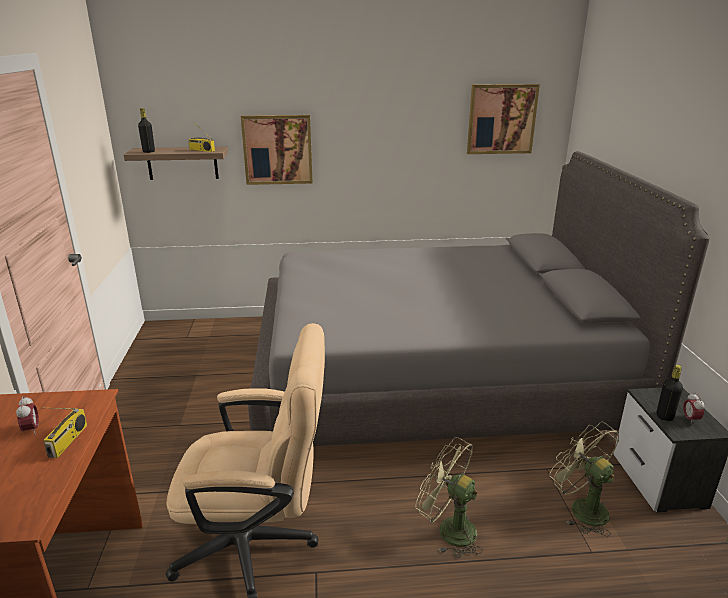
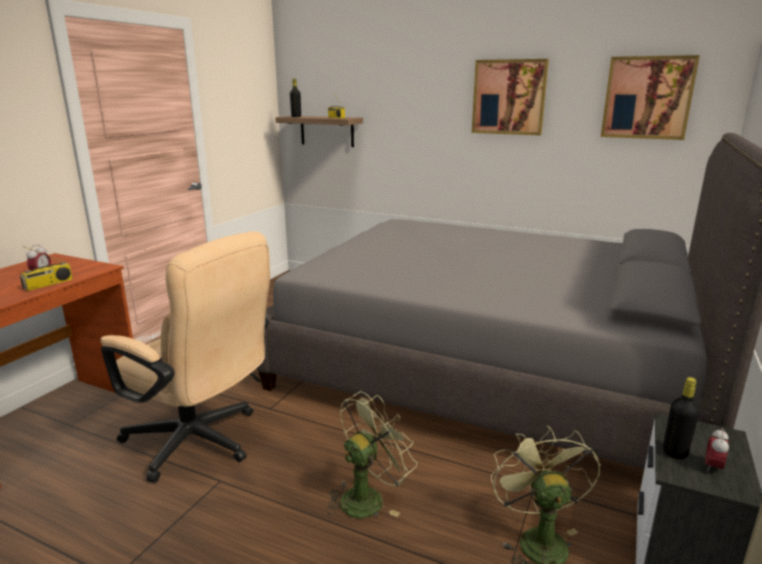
camera: 30 degrees right, 5 degrees down
(277, 149) = (405, 122): picture -> picture (509, 97)
(448, 529) = (368, 497): green fan -> green fan turned 75 degrees clockwise

